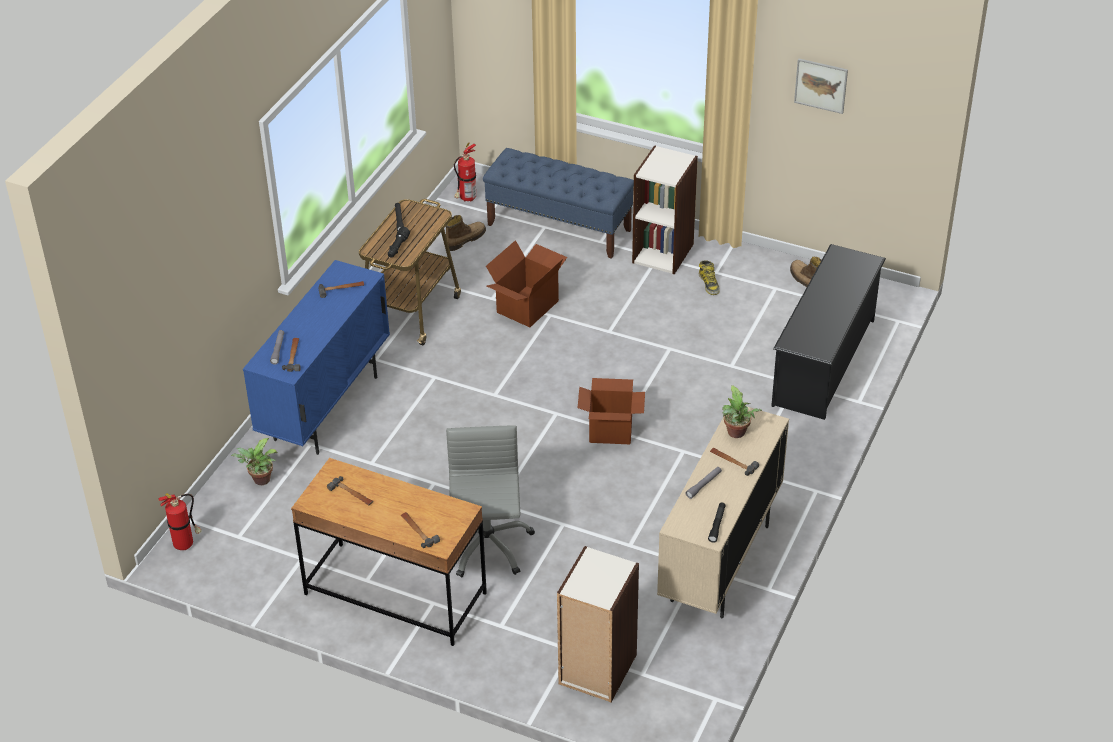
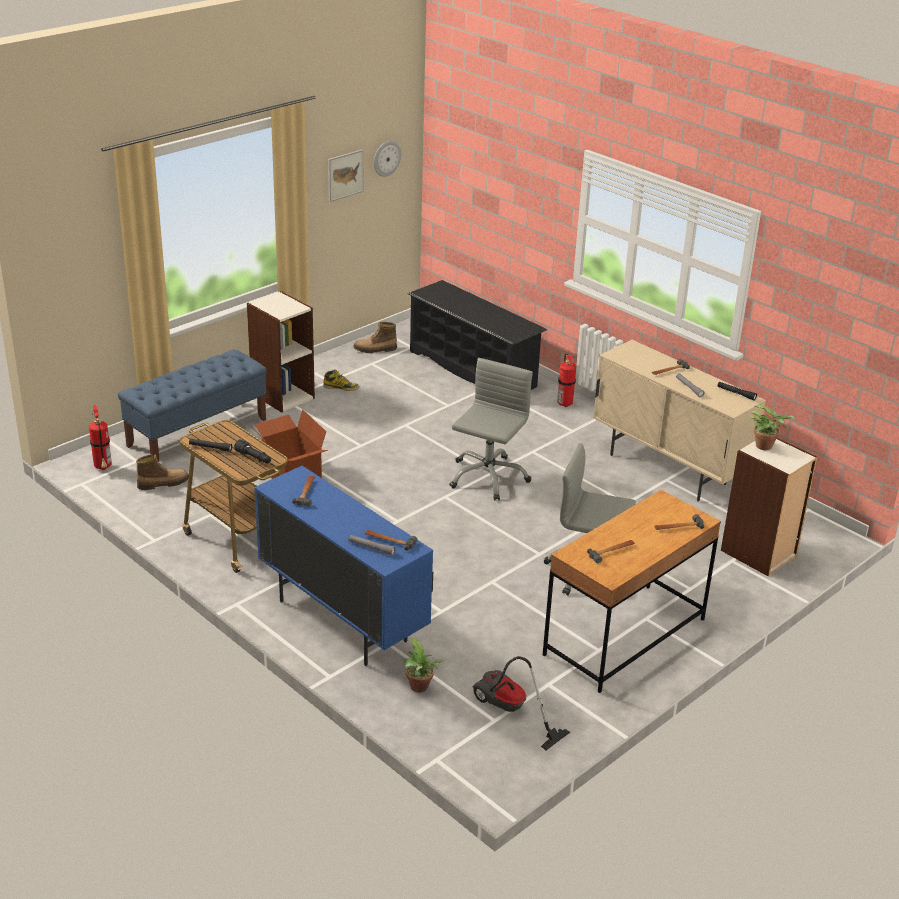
camera: 70 degrees left, 10 degrees down
(186, 544) = (485, 761): fire extinguisher -> fire extinguisher (564, 403)
(254, 542) = (509, 711): none -> vacuum cleaner
(465, 239) = (163, 483): boot -> boot turned 90 degrees clockwise
(611, 432) = (487, 477): cardboard box -> grey office chair
(737, 434) = (638, 361): potted plant -> potted plant (766, 446)
(884, 95) = (386, 158): none -> wall clock

